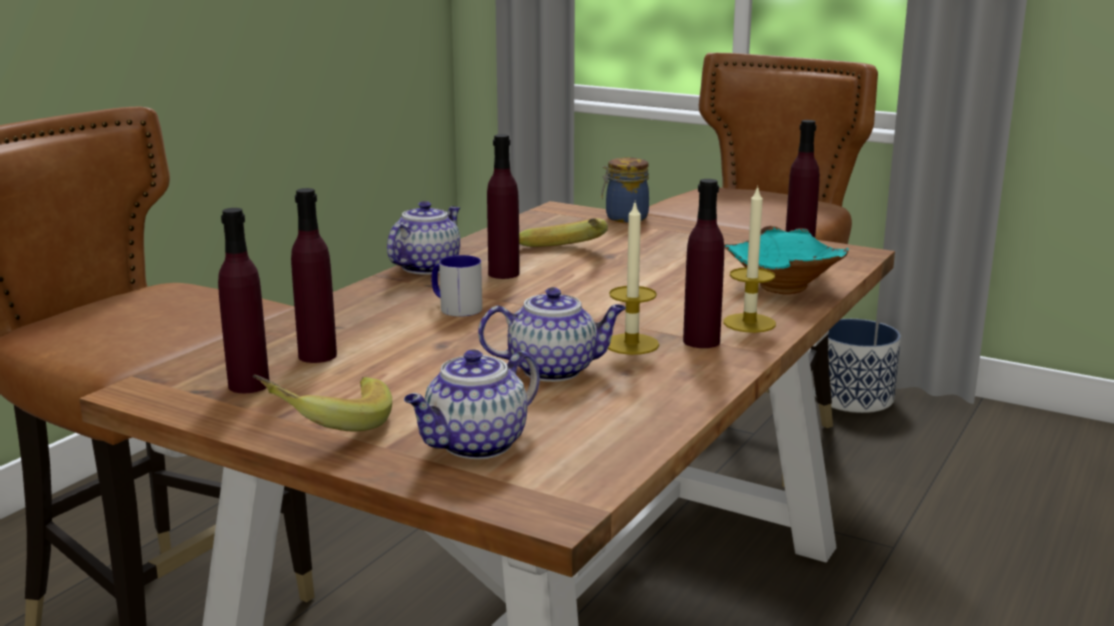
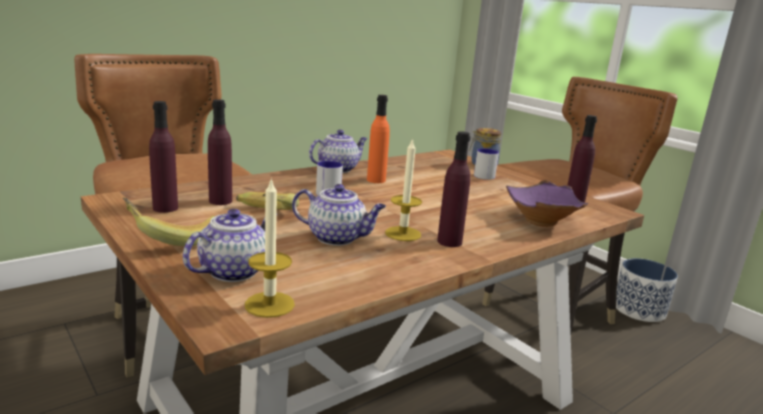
camera: 20 degrees right, 0 degrees up
(475, 445) = (234, 271): teapot -> teapot turned 150 degrees clockwise
(503, 274) = (376, 180): purple bottle -> orange bottle
(562, 254) = (422, 177): banana -> banana (262, 217)
(648, 234) = (486, 175): none -> mug
(749, 323) = (494, 238): candle -> candle (269, 304)
(787, 287) = (543, 221): turquoise bowl -> purple bowl

